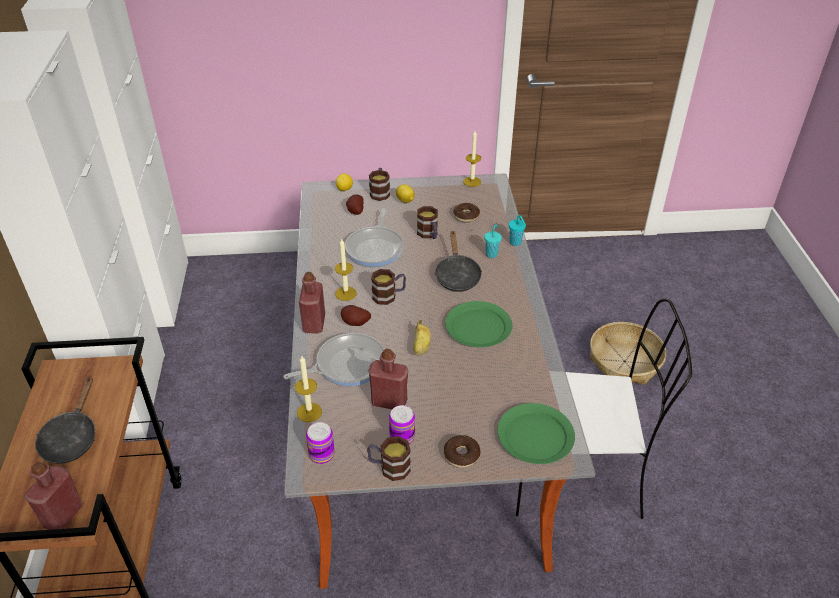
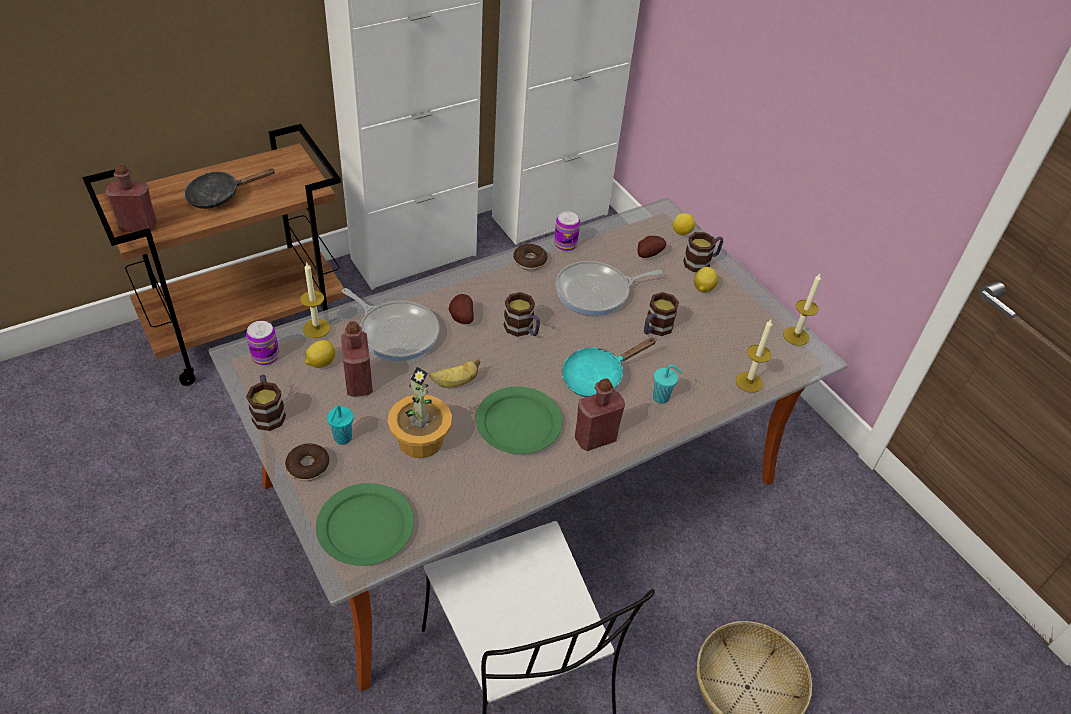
camera: 60 degrees right, 5 degrees up
(314, 324) = (442, 288): red bottle -> red bottle (595, 438)
(346, 293) = (504, 295): candle -> candle (749, 382)
(352, 419) = (320, 363): none -> lemon
(402, 437) = (313, 409): can -> can (565, 244)
(457, 275) = (597, 376): black frying pan -> turquoise frying pan
(466, 216) = (718, 351): donut -> donut (529, 261)
(467, 382) = (421, 440): none -> potted plant
(516, 243) = (702, 415): turquoise cup -> turquoise cup (342, 439)

